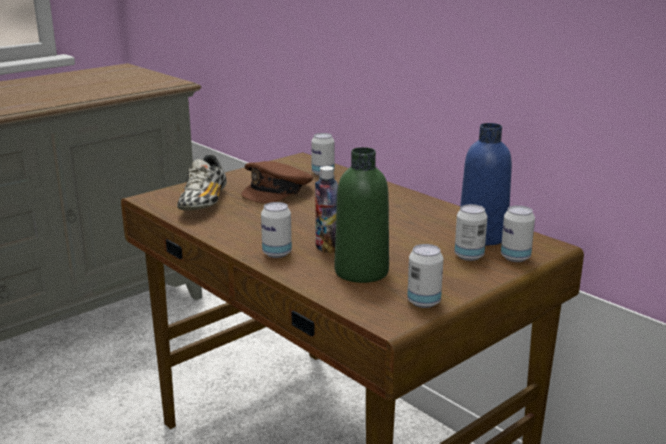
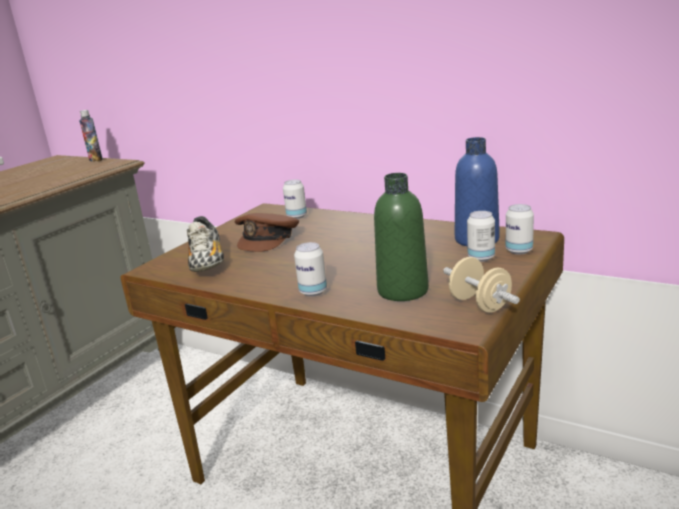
camera: 15 degrees left, 0 degrees up
(326, 247) = (353, 277): bottle -> bottle (96, 160)
(424, 302) = (480, 304): can -> beige dumbbell

